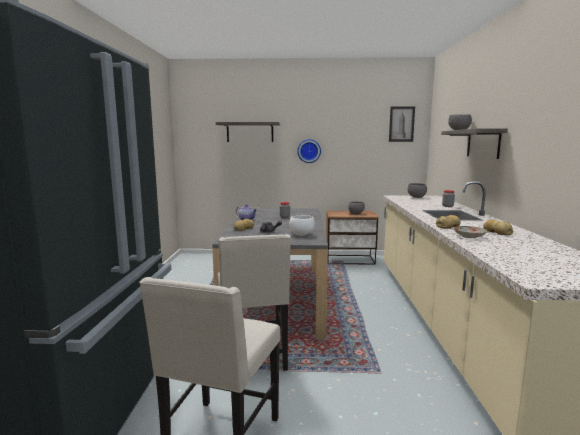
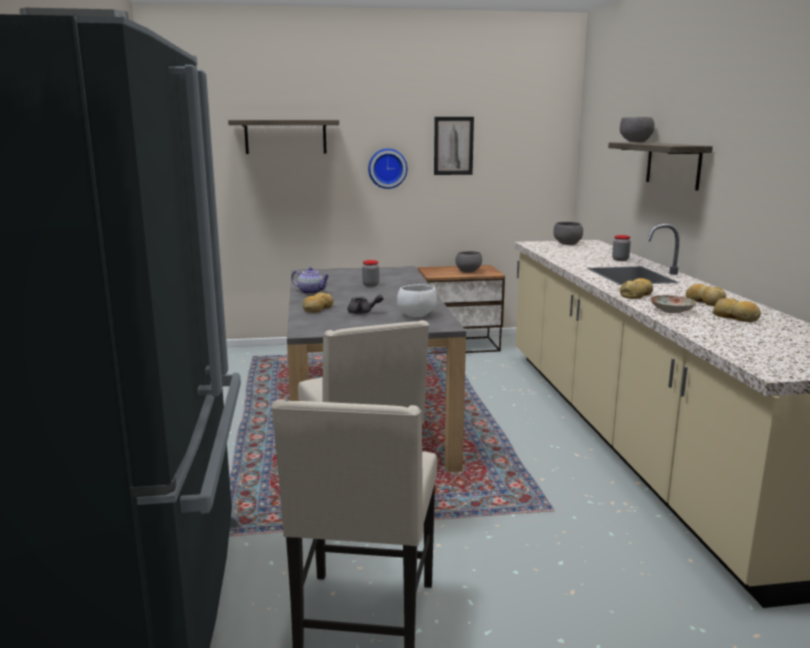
camera: 10 degrees left, 5 degrees up
(401, 124) = (536, 123): picture -> picture (453, 146)
(517, 242) = (736, 317): none -> bread

